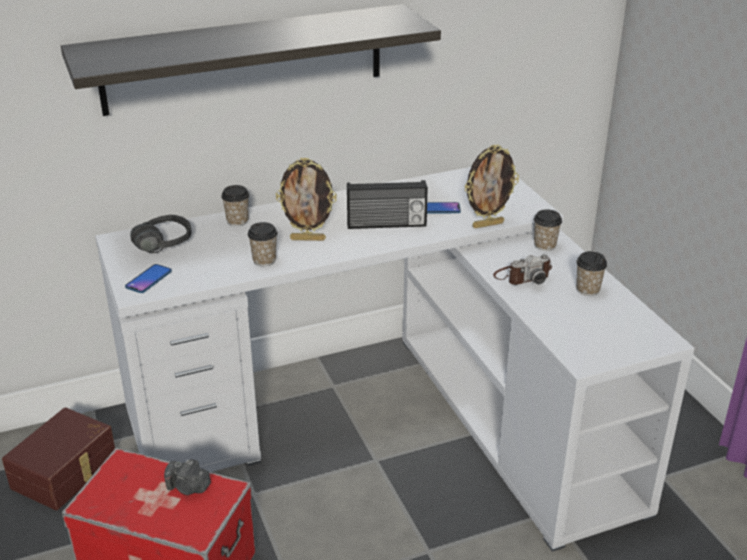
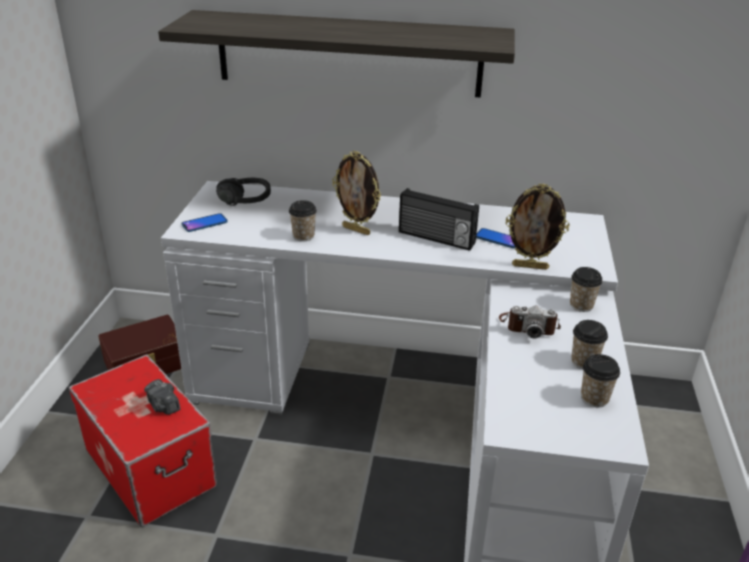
camera: 30 degrees right, 0 degrees up
(237, 221) = (317, 200): cup -> cup (594, 398)

